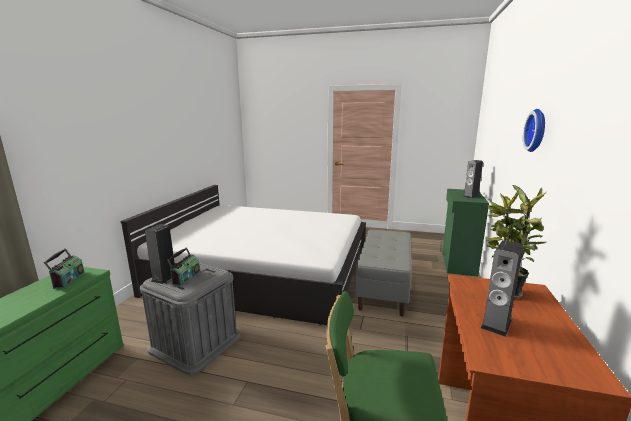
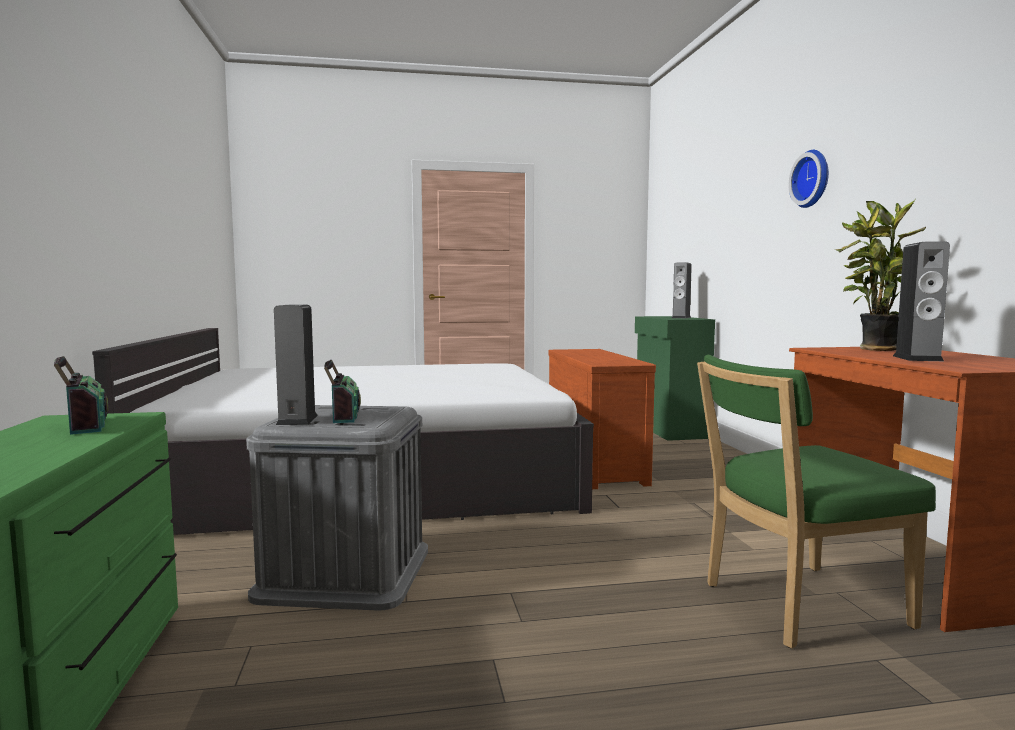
camera: 25 degrees left, 10 degrees down
(383, 287) = (598, 464): grey bench -> brown dresser

